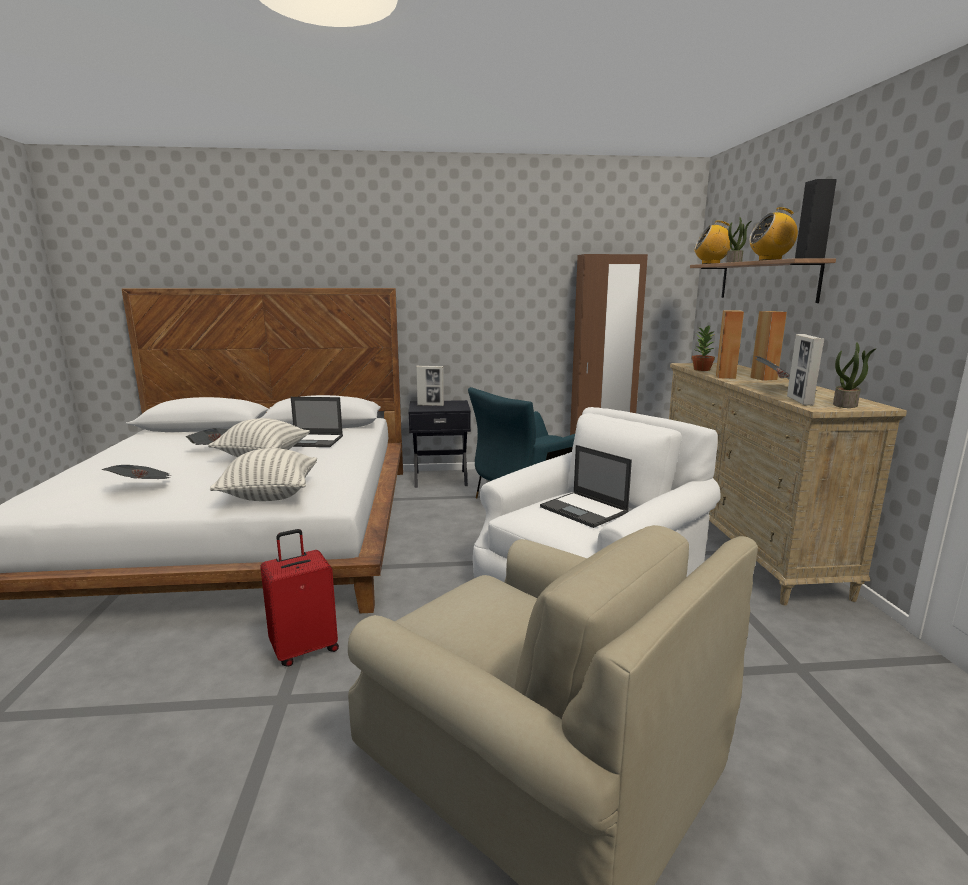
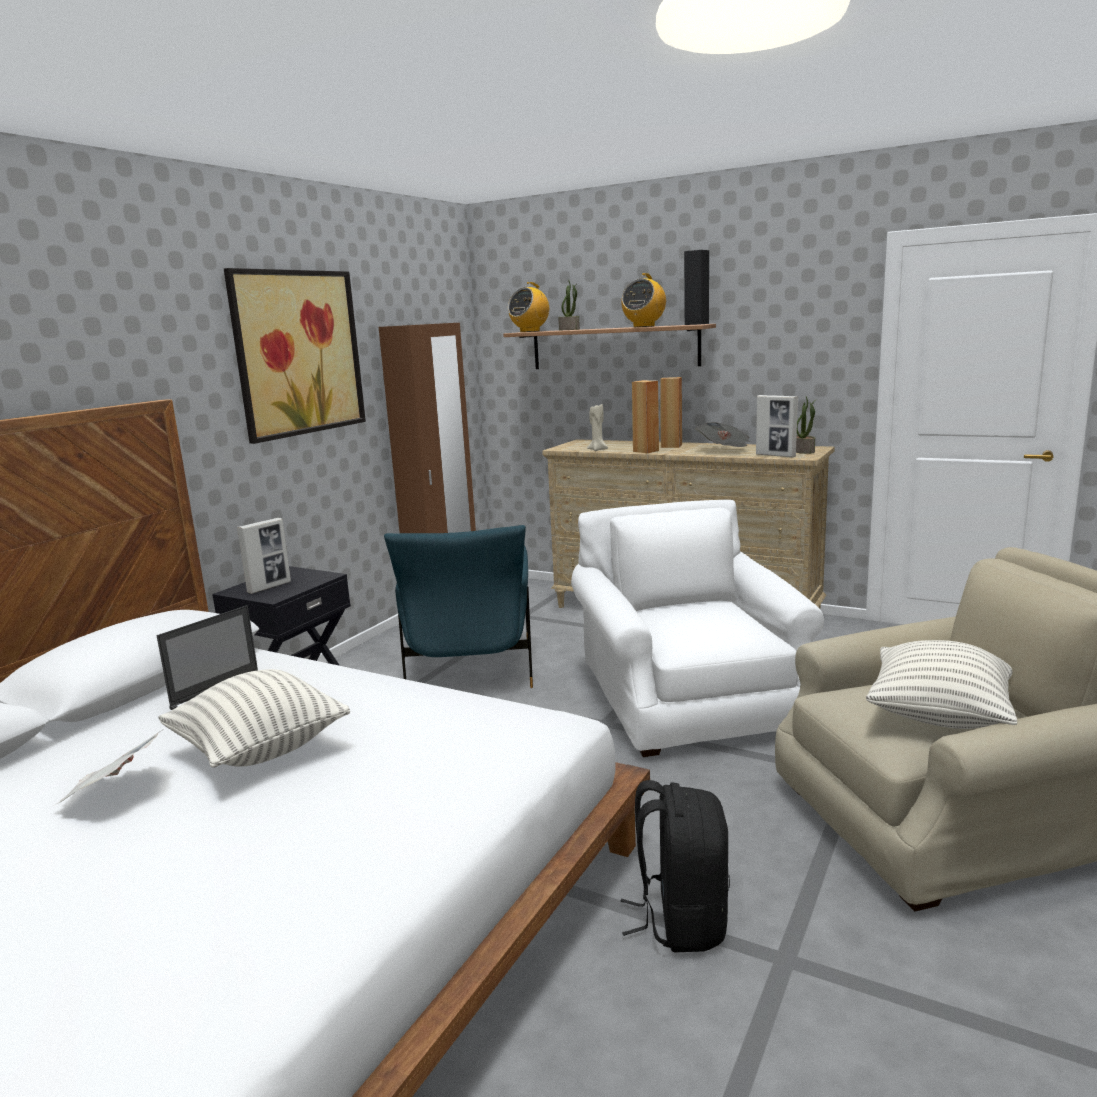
camera: 55 degrees left, 0 degrees up
(143, 488) = (256, 887): newspaper -> none
(270, 495) = (473, 764): pillow -> pillow (939, 716)
(304, 649) = (680, 920): red suitcase -> black backpack
(501, 269) = (298, 353): none -> picture
(584, 510) = (709, 615): laptop -> none
(701, 369) = (597, 450): potted plant -> beige candle

